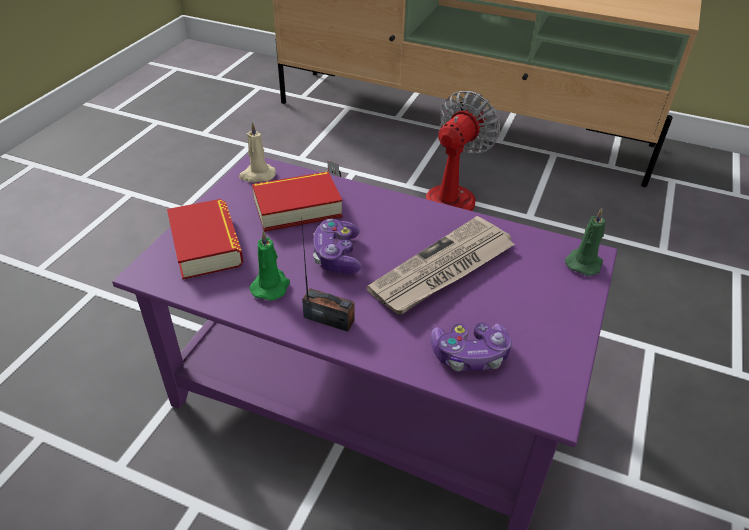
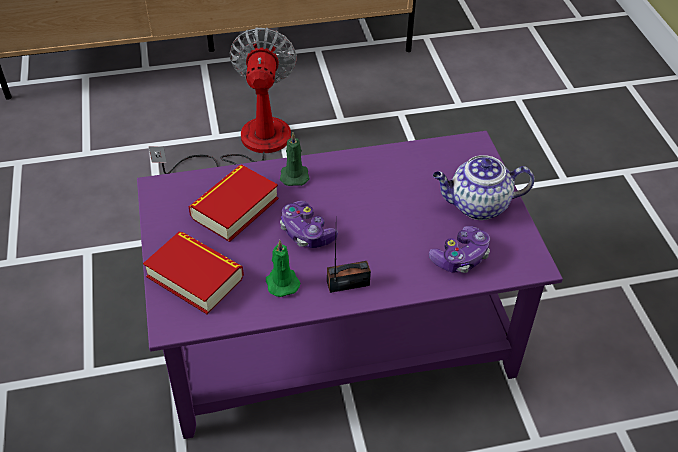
camera: 35 degrees left, 5 degrees up
(257, 175) = (169, 195): beige candle -> none
(443, 269) = (390, 204): newspaper -> none
(537, 314) = (477, 206): none -> teapot
(584, 262) = (475, 152): green candle -> green candle (294, 175)

